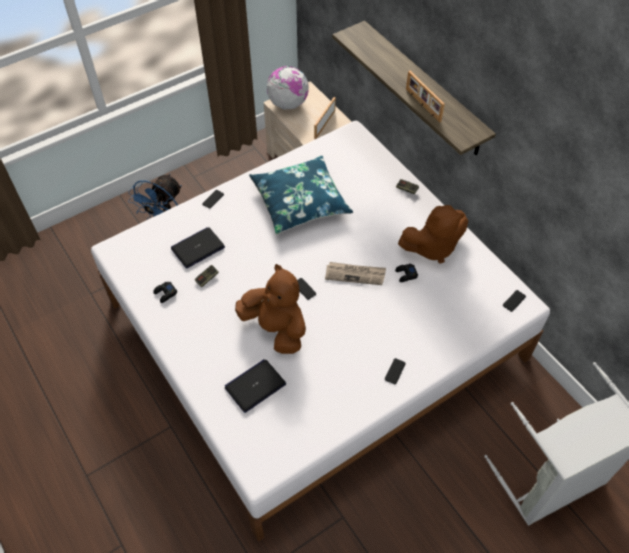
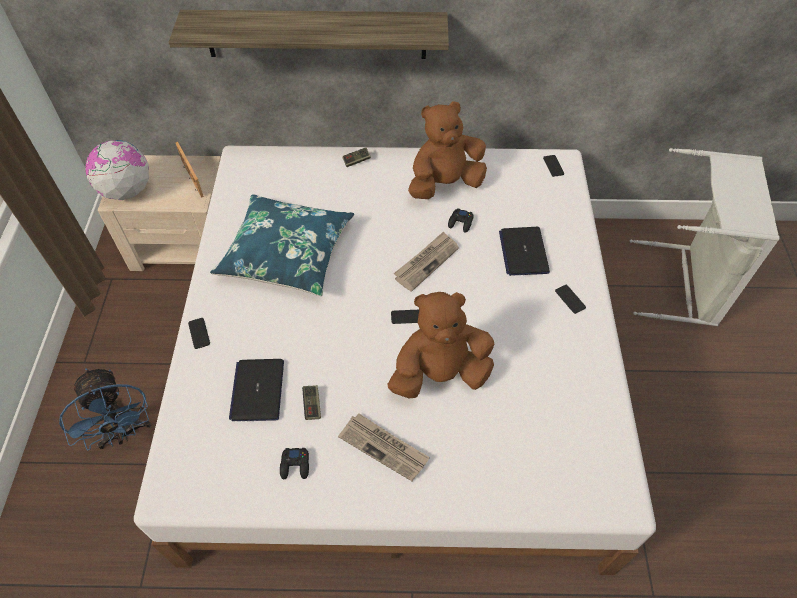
camera: 55 degrees left, 0 degrees up
(205, 328) = (384, 447): none -> newspaper
(255, 386) = (503, 438): laptop -> laptop (523, 252)
(422, 105) = (356, 36): picture frame -> none
(432, 247) = (444, 184): brown plush toy -> brown plush toy turned 135 degrees counterclockwise

